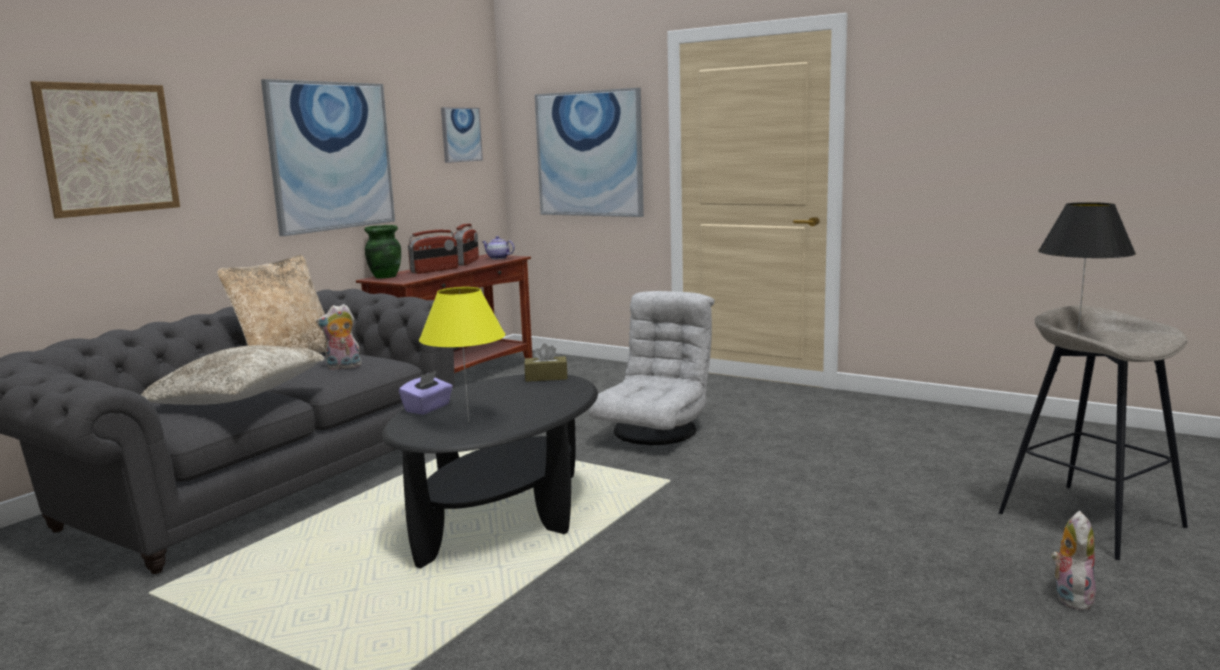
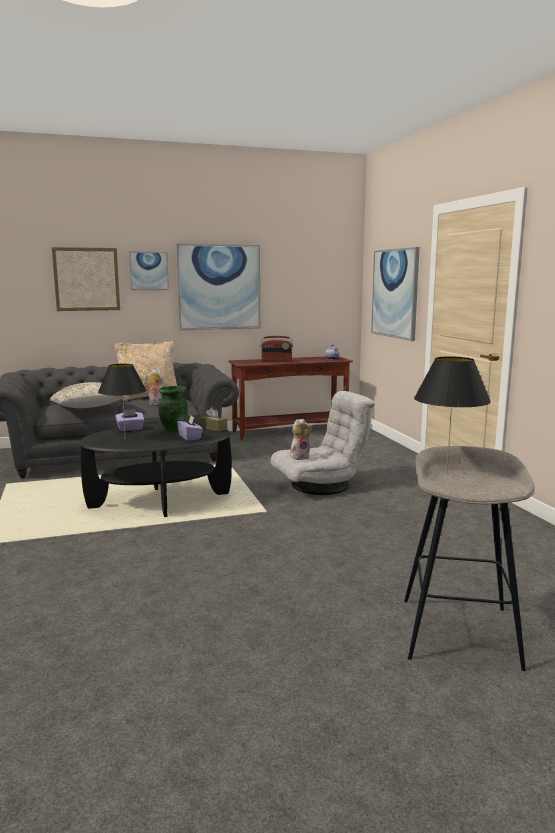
camera: 40 degrees right, 0 degrees up
(384, 276) = (244, 360): green vase -> green vase (173, 429)
(461, 134) = (323, 276): picture -> picture (148, 271)
(467, 262) = (308, 359): radio -> none
(468, 422) = (125, 438): yellow table lamp -> black table lamp
(557, 395) = (190, 437): none -> purple tissue box
(1070, 597) = (319, 658): plush toy -> plush toy (300, 457)

